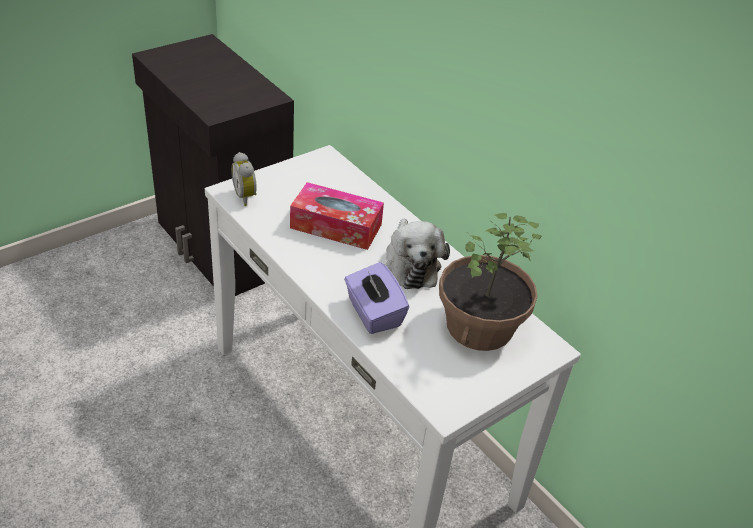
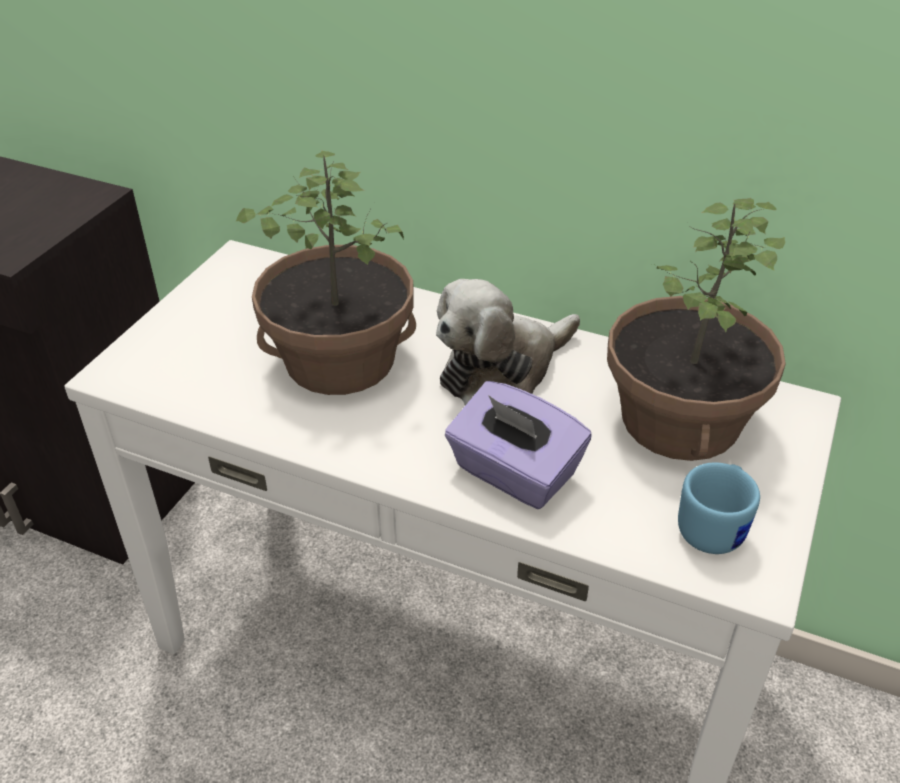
camera: 25 degrees left, 0 degrees up
(246, 196) = (152, 370): alarm clock -> none
(336, 226) = (340, 359): tissue box -> potted plant
(410, 264) = (502, 370): plush toy -> plush toy turned 90 degrees clockwise
(448, 379) = (715, 526): none -> blue mug

